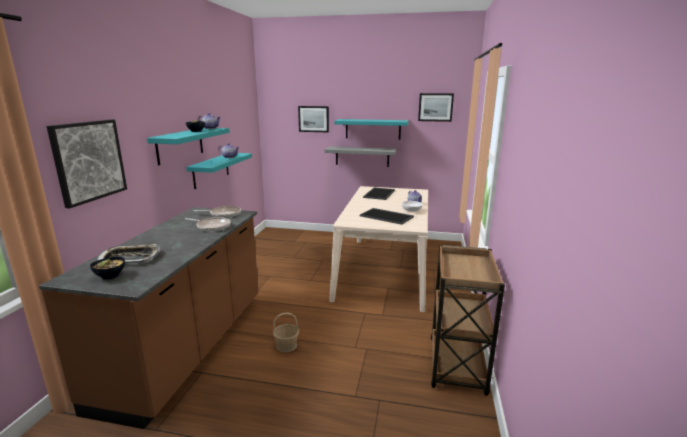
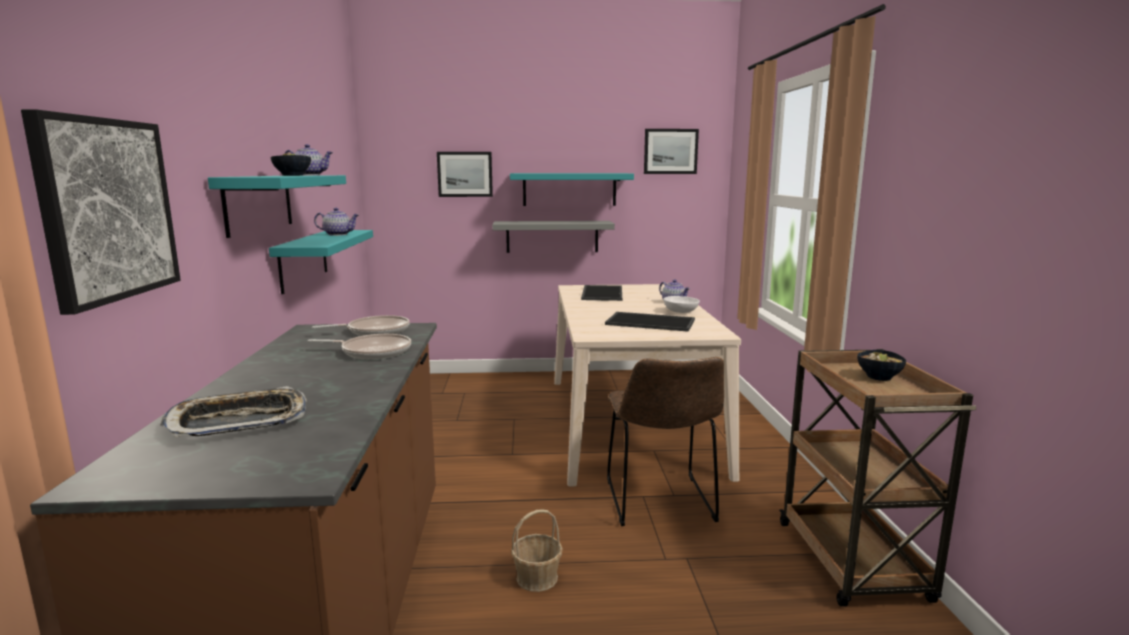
camera: 15 degrees left, 5 degrees down
(109, 276) = (220, 460): bowl -> bowl (878, 377)
(372, 318) = (660, 503): none -> brown chair

